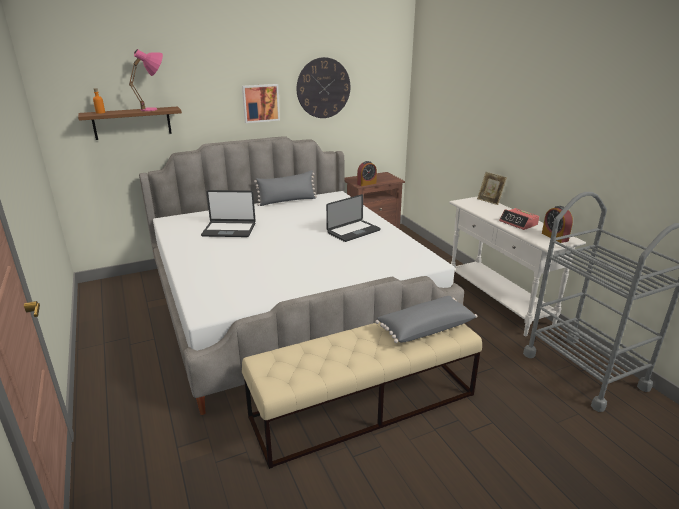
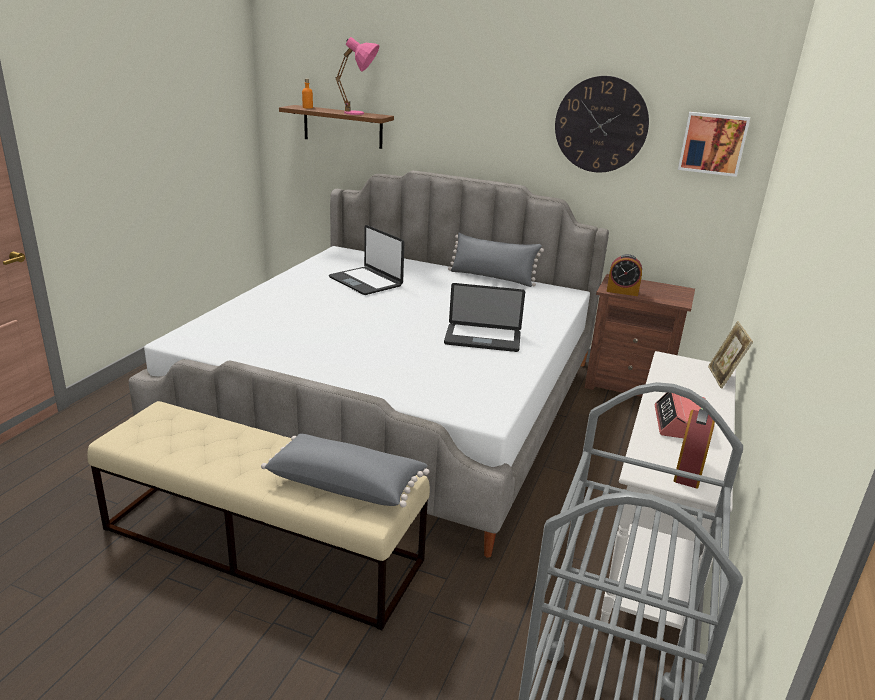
camera: 45 degrees right, 0 degrees up
(260, 103) = (499, 130): picture -> picture (713, 143)

